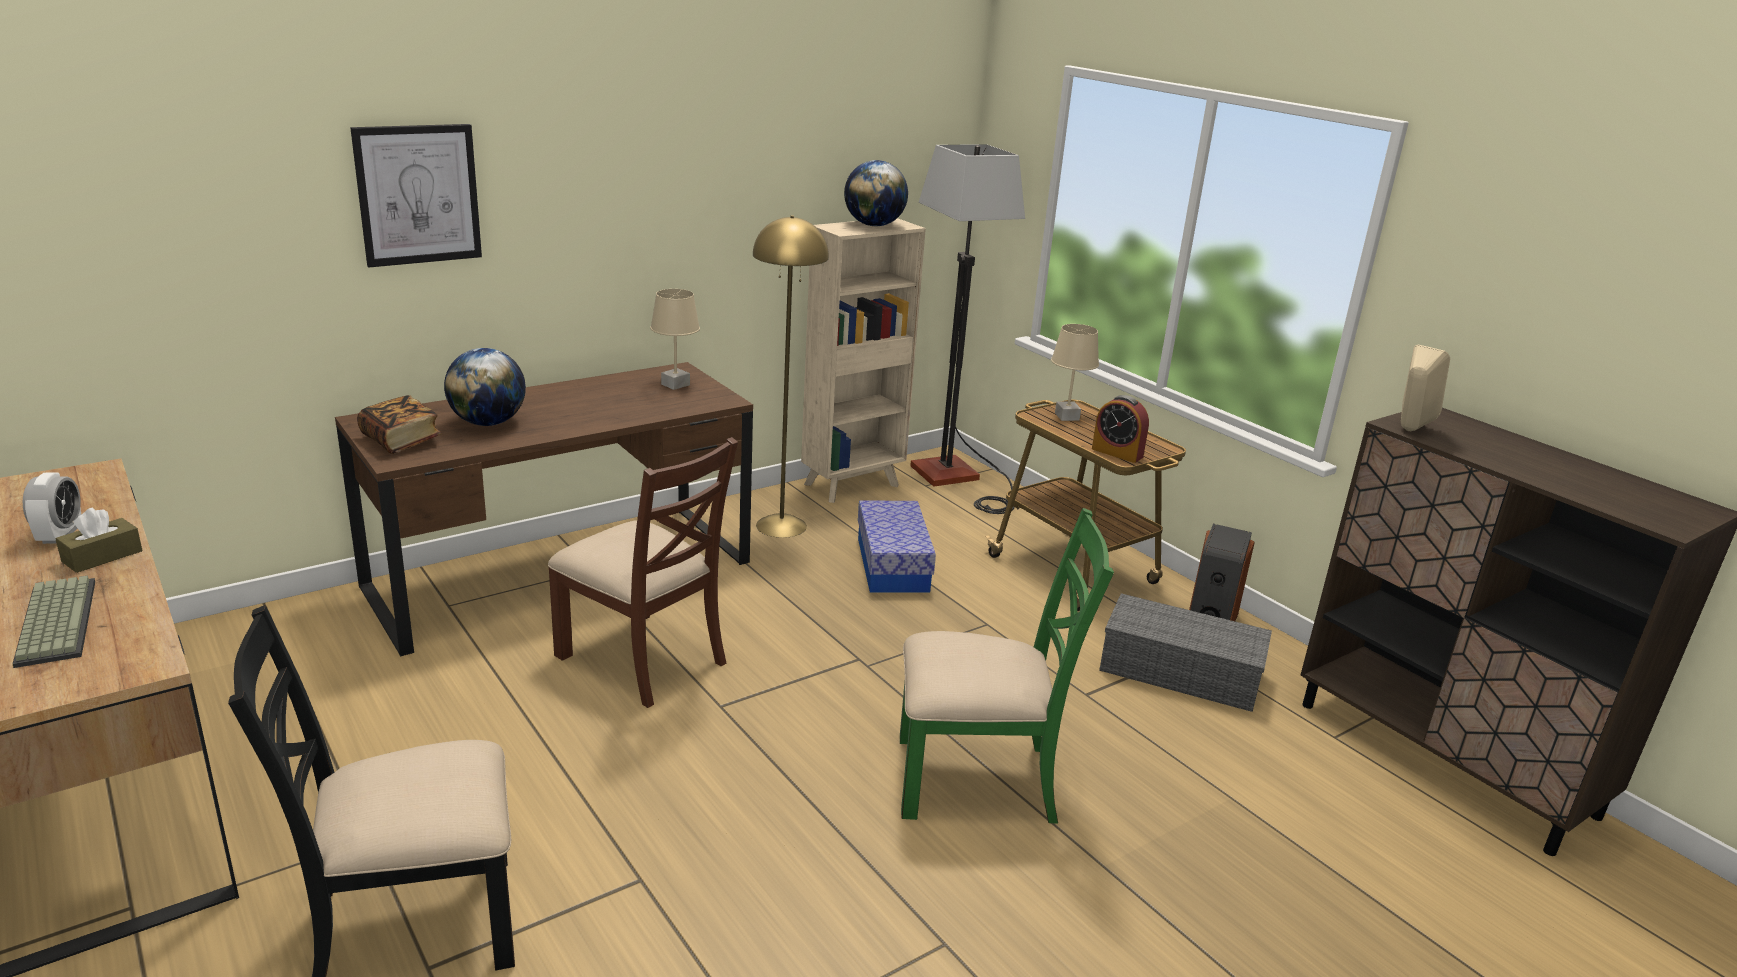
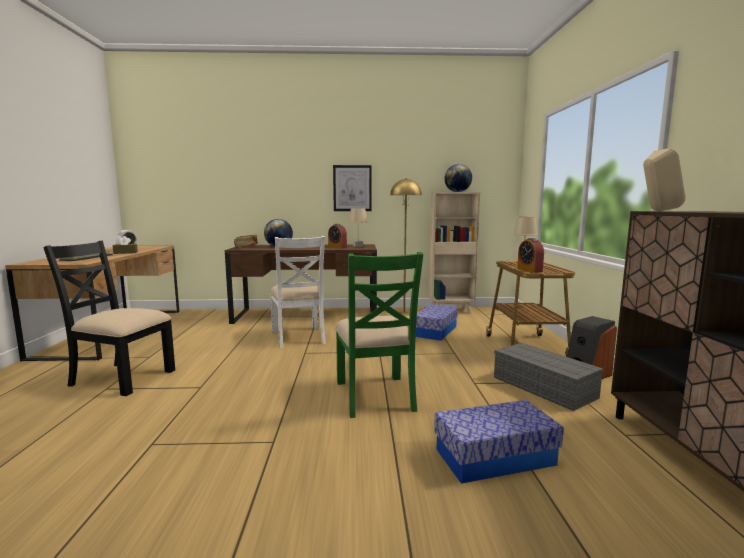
camera: 35 degrees right, 15 degrees down
(418, 194) = (275, 171): picture -> picture (352, 188)
(642, 402) = (337, 247): none -> alarm clock
(643, 659) = (298, 337): brown chair -> white chair
(958, 480) = (503, 315): floor lamp -> none
(978, 779) = (375, 396): green chair -> green chair turned 45 degrees clockwise
(1242, 839) = (494, 457): none -> storage box

